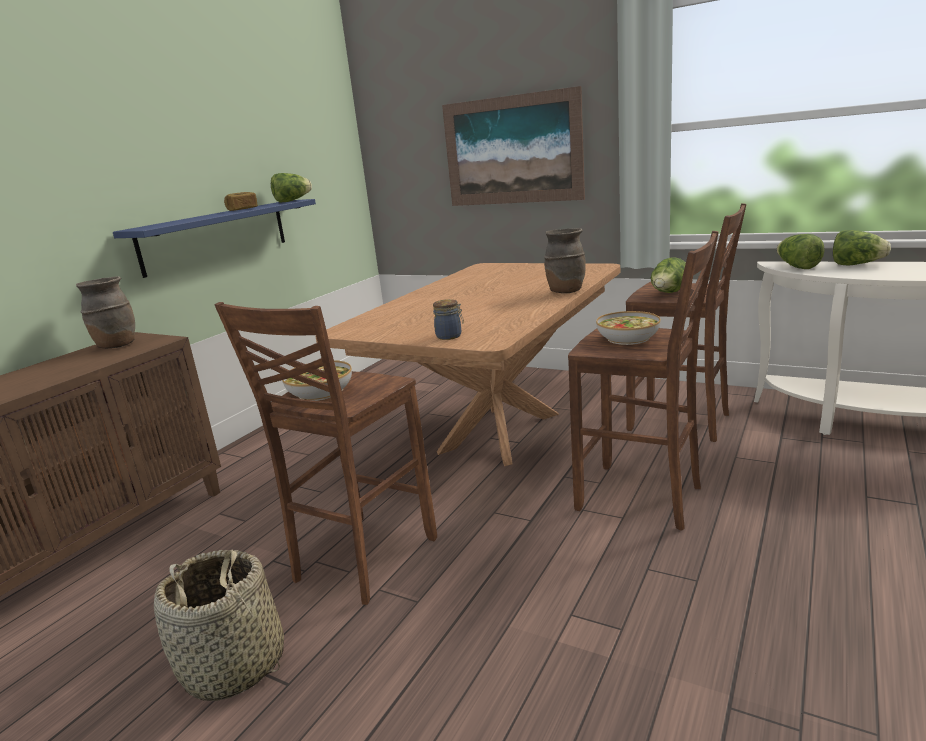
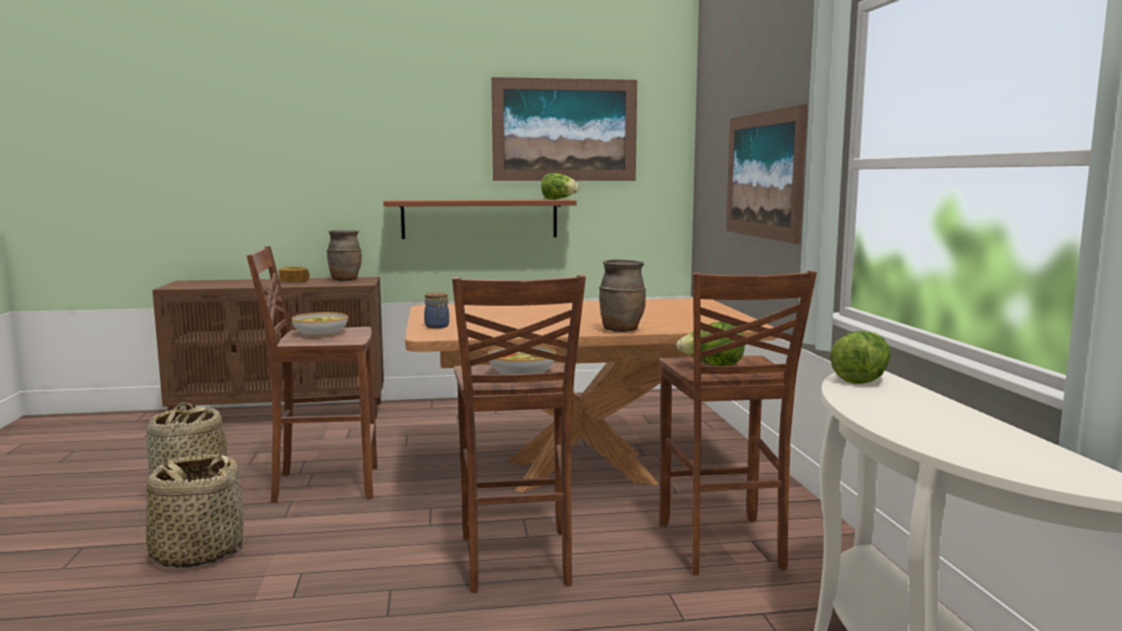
camera: 50 degrees right, 10 degrees down
(216, 236) = (480, 218): blue shelf -> brown shelf
(242, 209) = (501, 199): bread -> bread (294, 282)
(268, 126) = (564, 130): none -> picture
(450, 685) = (197, 553): none -> basket
(856, 264) = (924, 400): lettuce -> none

